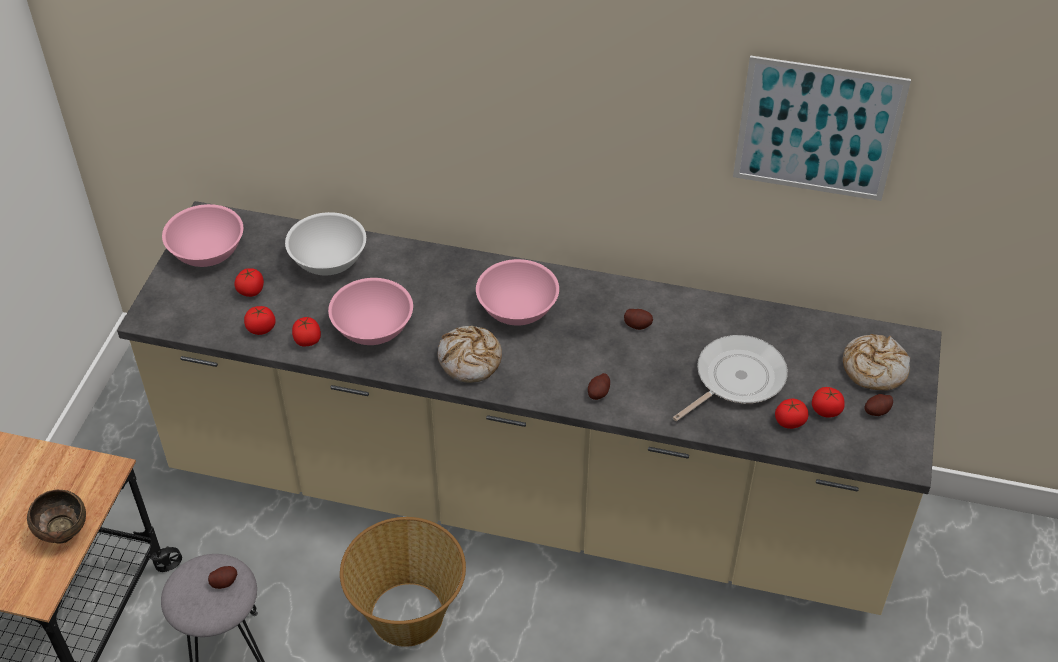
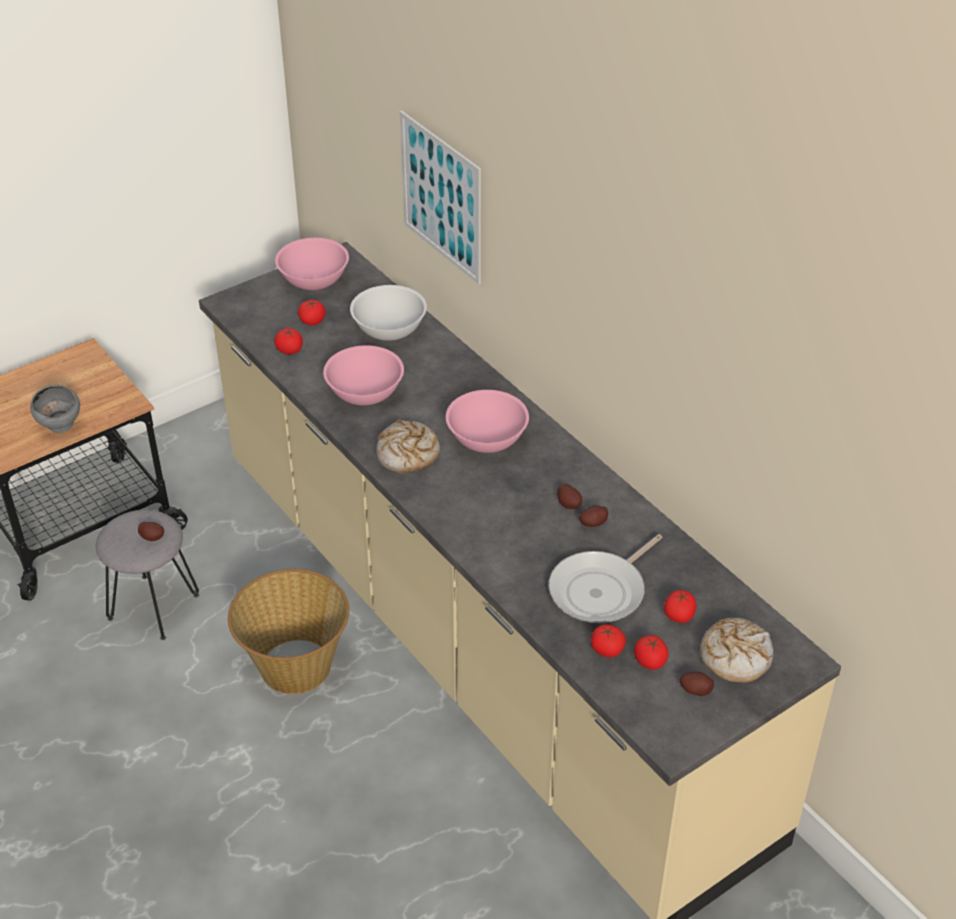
camera: 40 degrees right, 5 degrees down
(65, 534) = (61, 428): brown bowl -> grey bowl
(307, 340) = (311, 375): tomato -> tomato (679, 615)
(598, 393) = (475, 534): potato -> potato (593, 523)
(735, 379) = (601, 590): frying pan -> frying pan turned 135 degrees clockwise
(817, 129) = (755, 372): picture -> picture (441, 197)

